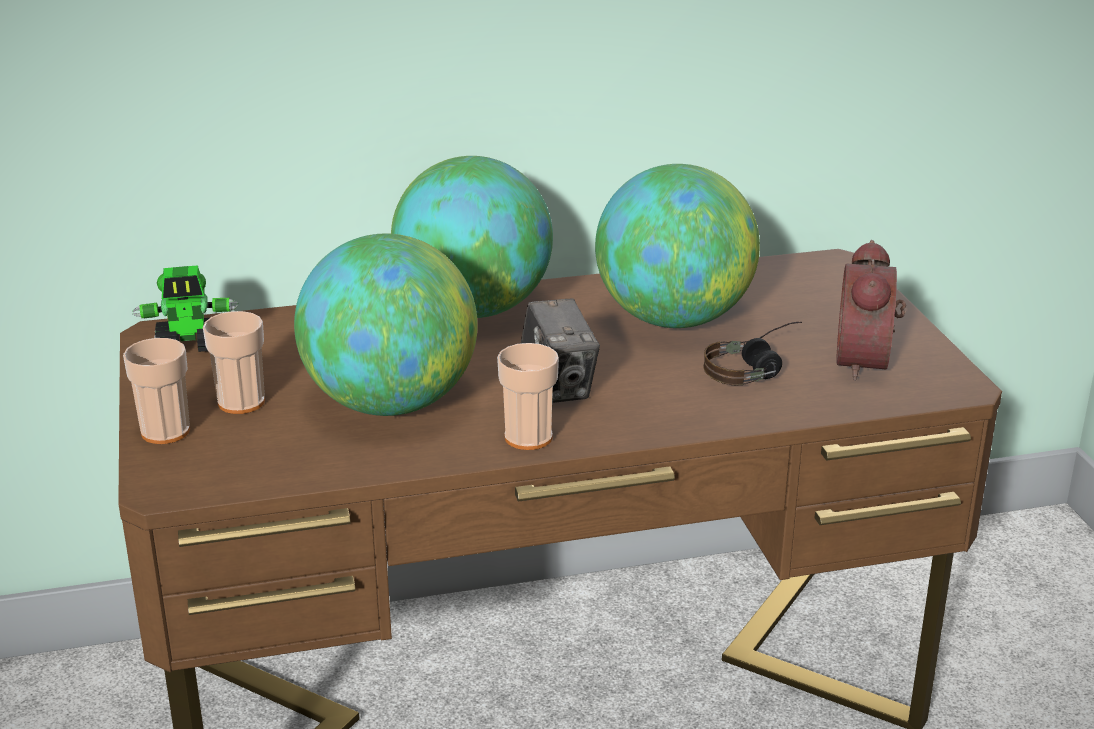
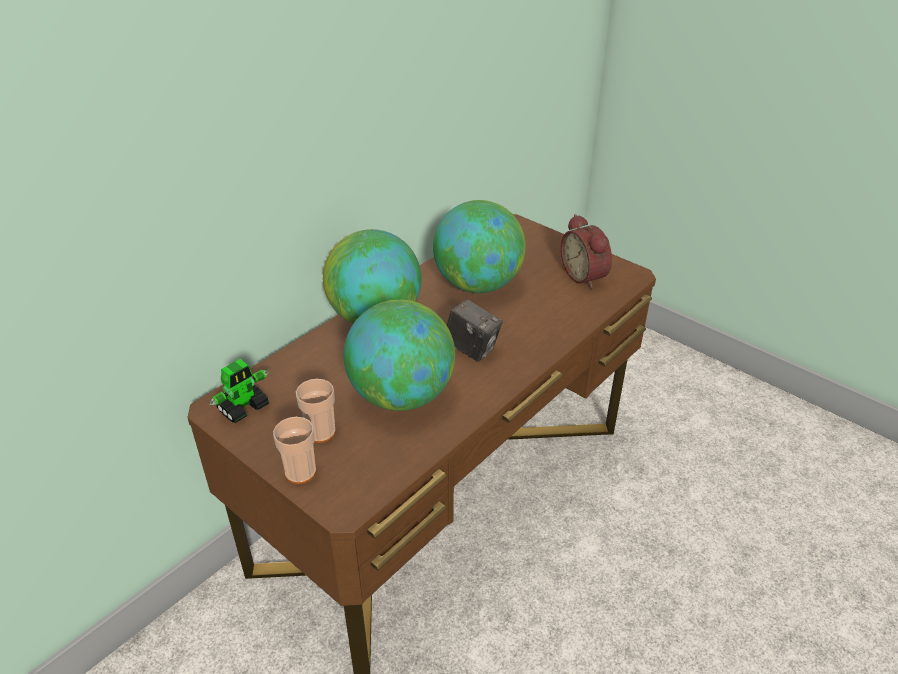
camera: 35 degrees left, 10 degrees up
(528, 437) = (491, 385): cup -> none
(756, 369) = (545, 299): headphones -> none

